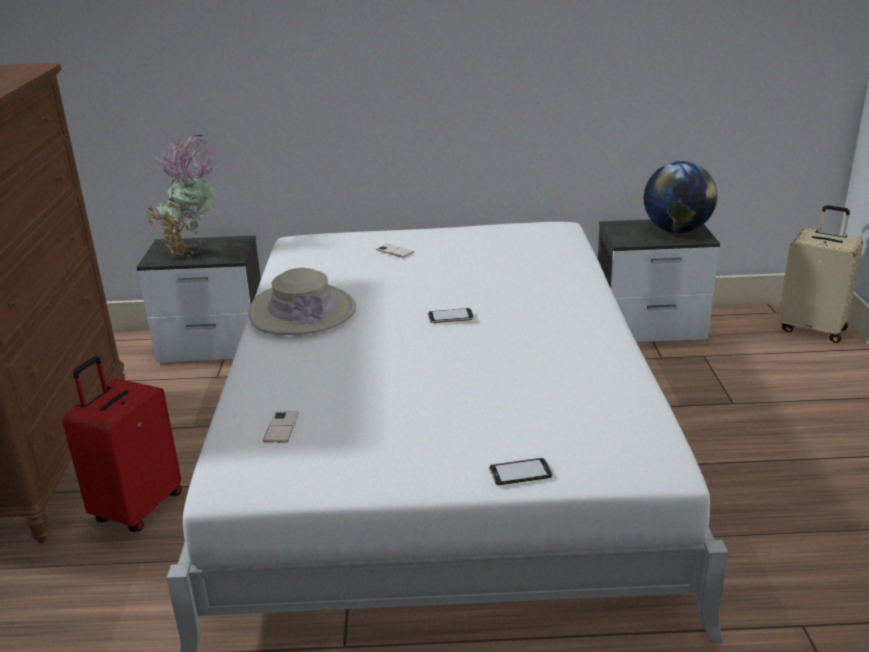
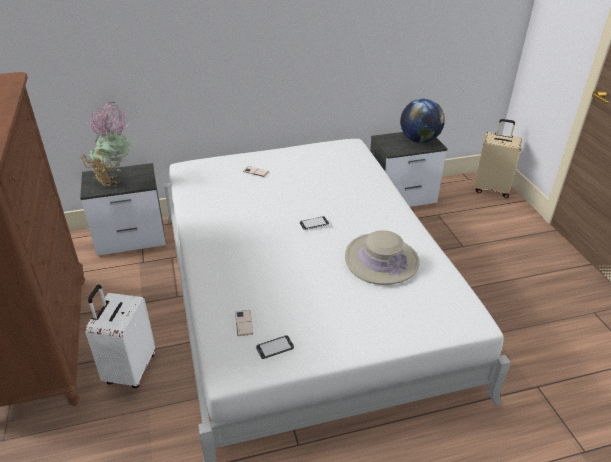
camera: 15 degrees left, 10 degrees up
(137, 508) = (129, 369): red suitcase -> white suitcase
(302, 311) = (217, 228): beige hat -> beige hat (381, 260)
(520, 473) = (400, 337): phone -> phone (274, 347)

